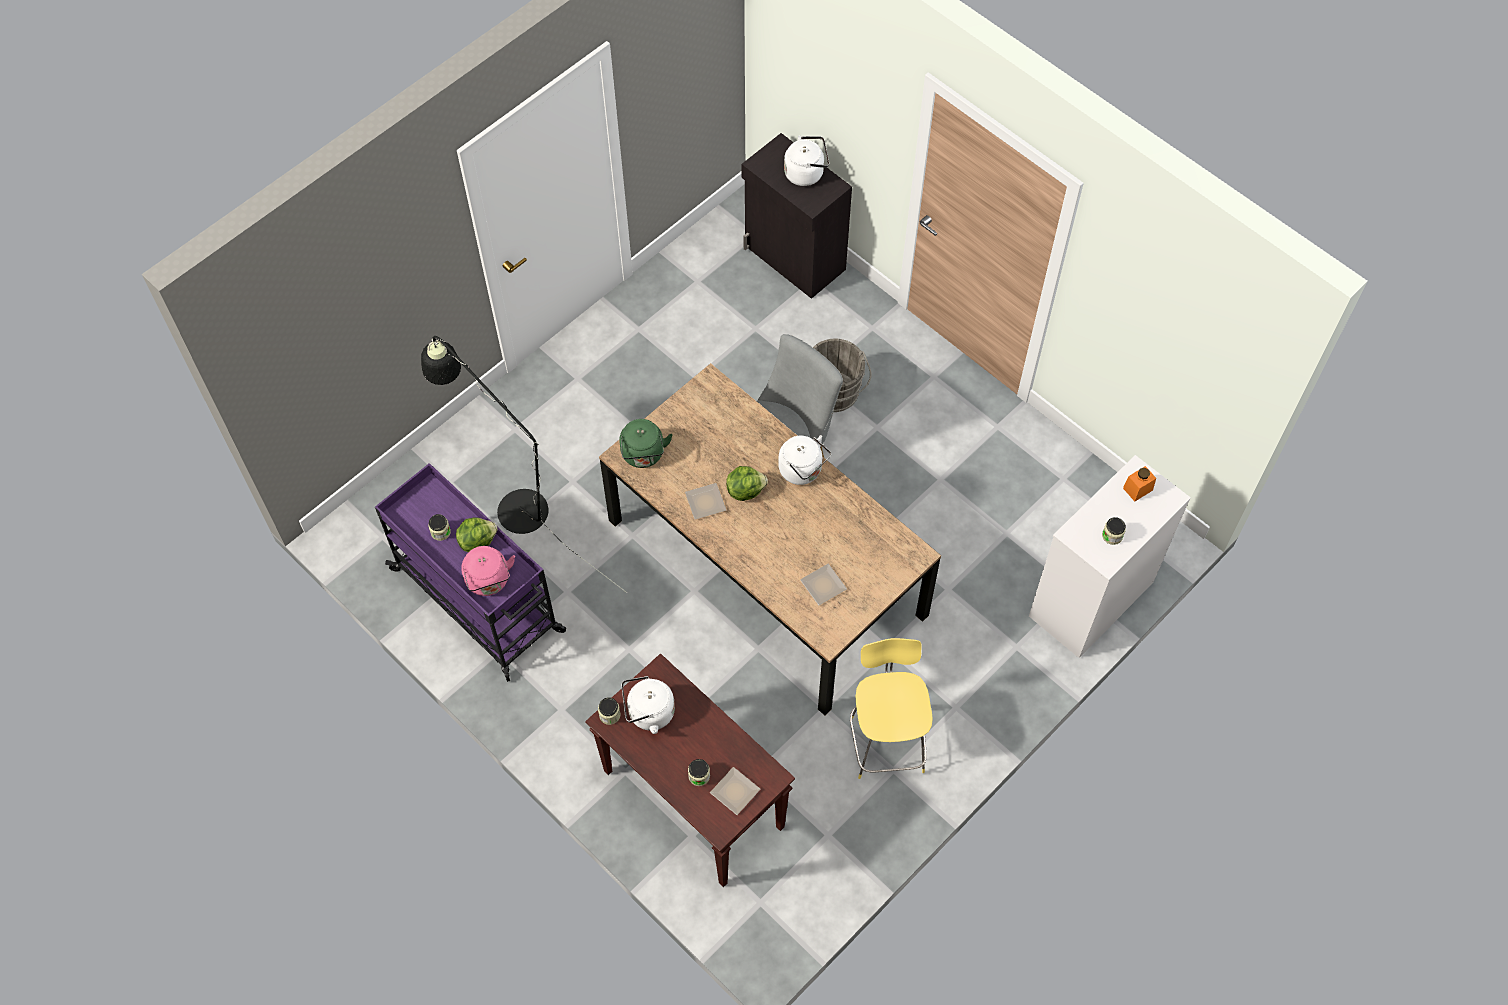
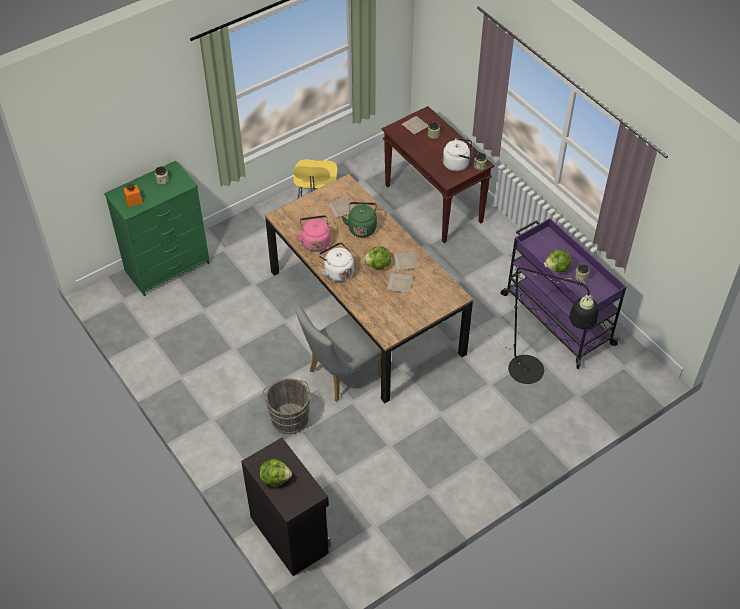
camera: 170 degrees left, 10 degrees down
(489, 582) = (549, 245): pink kettle -> pink kettle (315, 242)
(643, 455) = (442, 295): green kettle -> green kettle (362, 227)
(707, 463) = (400, 284): none -> plate
(806, 173) = (275, 478): white kettle -> lettuce
(1090, 600) = (168, 266): white dresser -> green dresser

